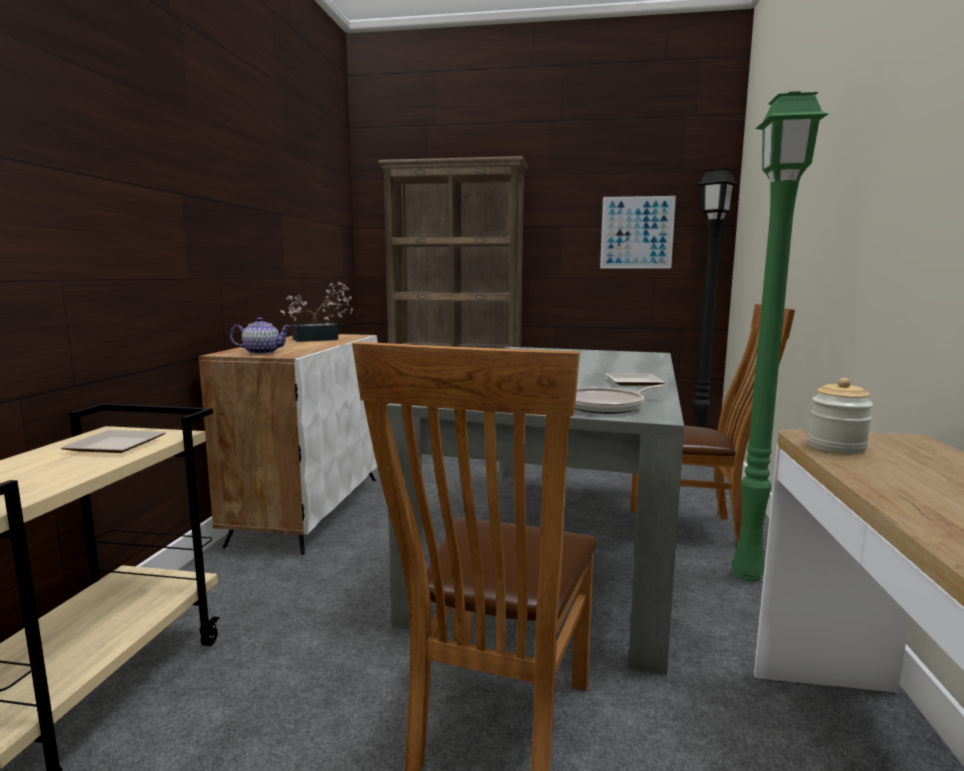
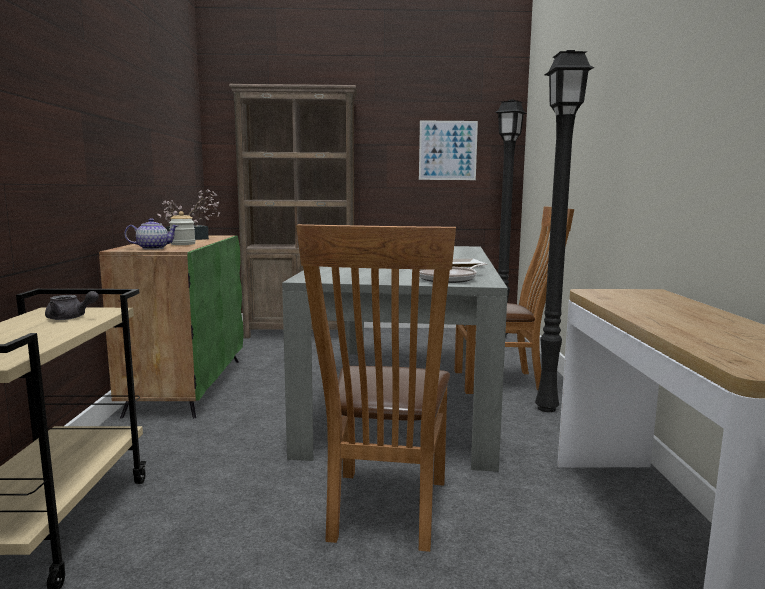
camera: 10 degrees left, 0 degrees up
(120, 445) = (70, 318): plate -> grey teapot
(309, 508) = (187, 385): white cabinet -> green cabinet
(748, 574) = (547, 408): green floor lamp -> black floor lamp
(836, 447) = (607, 296): jar -> jar (183, 244)

